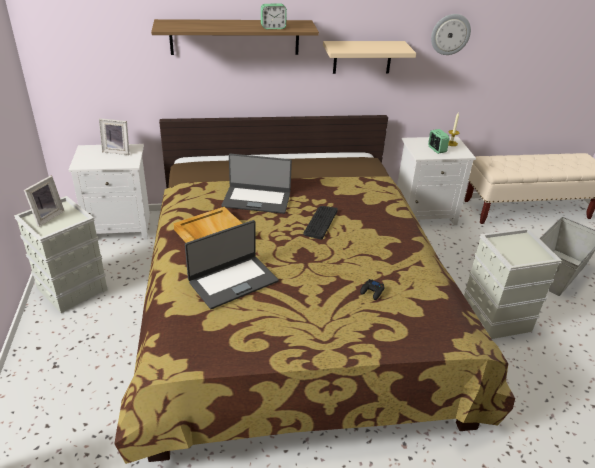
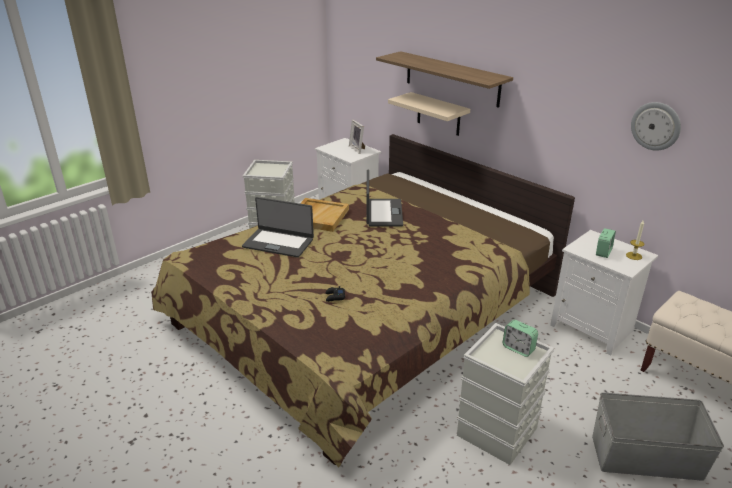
camera: 55 degrees right, 5 degrees down
(47, 217) = (267, 167): picture frame -> none
(256, 199) = (383, 213): laptop -> laptop turned 150 degrees counterclockwise
(273, 27) = (462, 74): alarm clock -> alarm clock (518, 348)
(320, 222) = (392, 246): keyboard -> none
(362, 57) = (557, 126): beige shelf -> beige shelf (438, 114)

